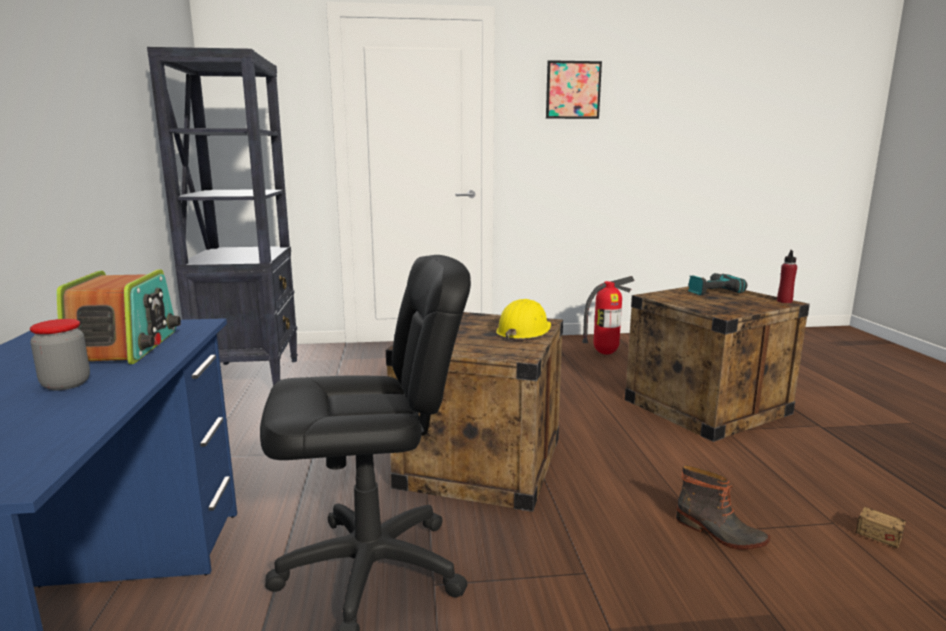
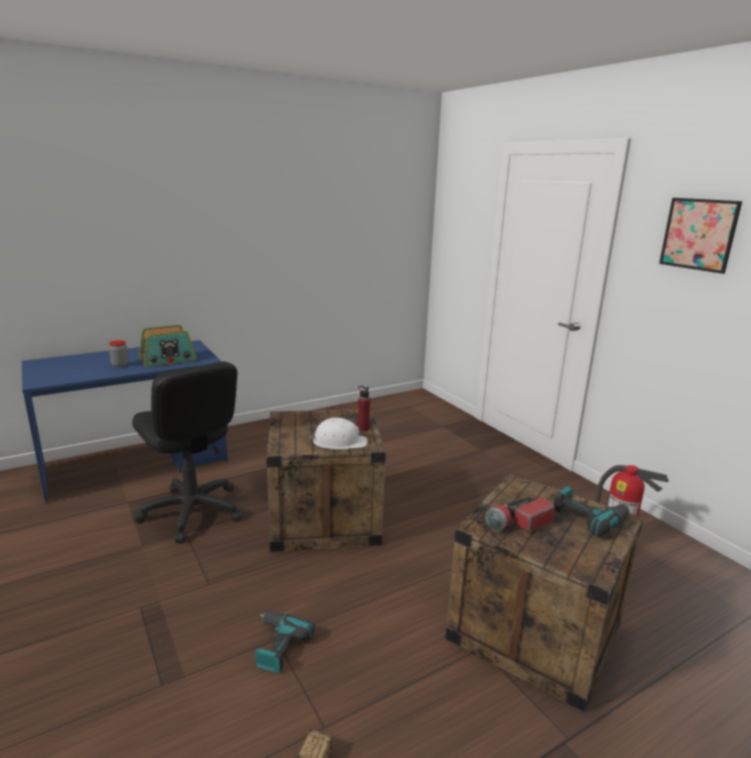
camera: 65 degrees right, 5 degrees up
(251, 377) = (382, 410): black bookcase -> none
(523, 331) = (339, 442): yellow hard hat -> white hard hat
(719, 305) = (518, 523): none -> flashlight
(719, 533) = (277, 646): boot -> power drill
(784, 301) = (595, 570): red bottle -> red bottle (363, 428)

